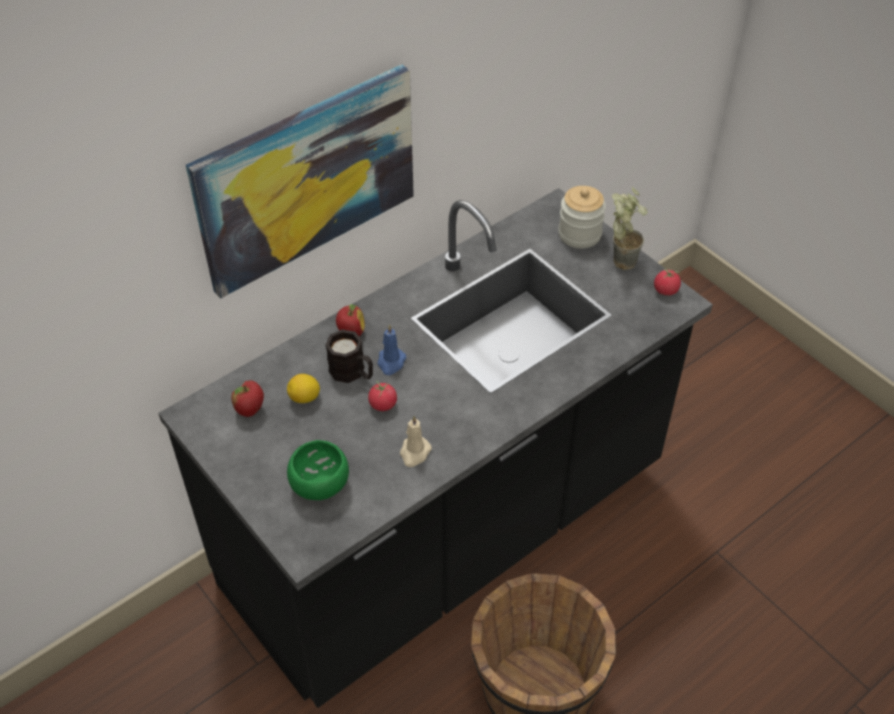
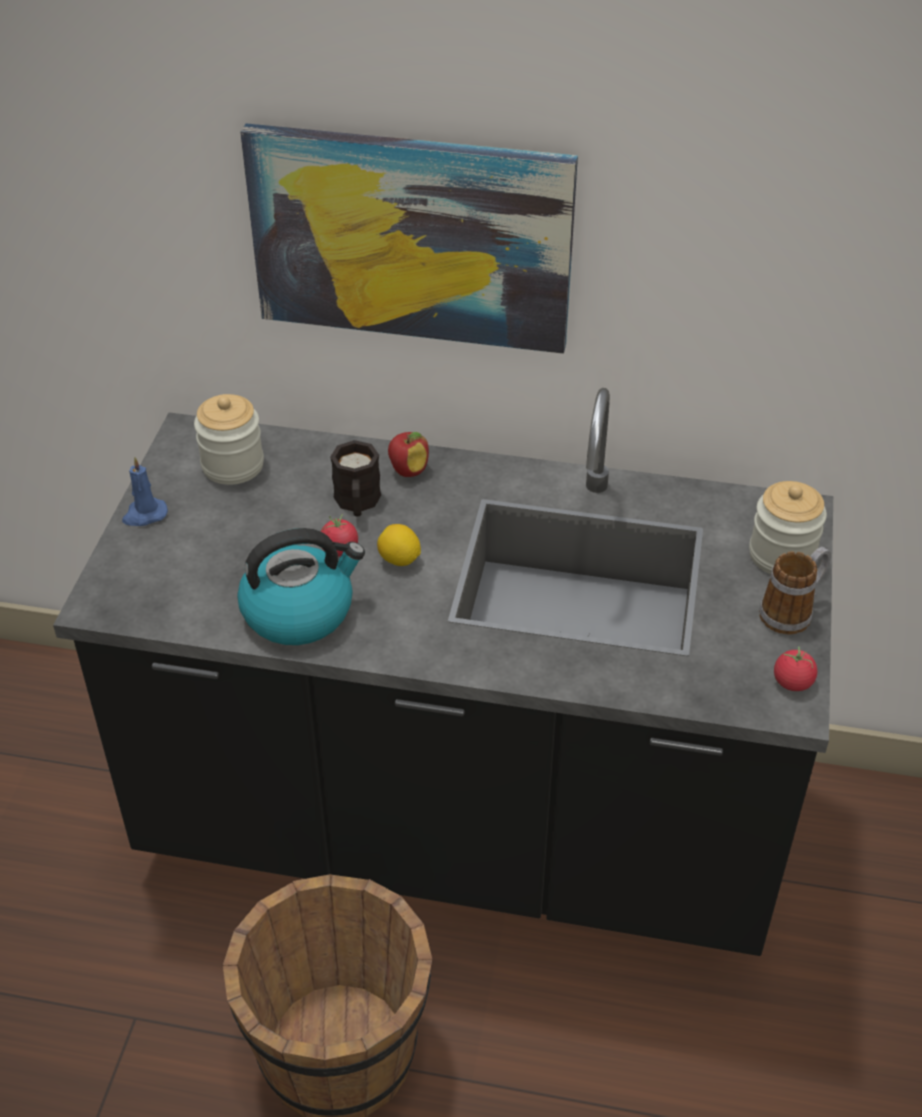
camera: 50 degrees right, 5 degrees down
(250, 410) = (233, 465): apple -> jar
(304, 398) = (287, 491): lemon -> lemon (399, 560)
(321, 484) = (189, 569): green bowl -> none
(391, 362) = (403, 522): blue candle -> blue candle (144, 515)
(414, 453) = (299, 611): beige candle -> kettle
(621, 258) = (792, 612): potted plant -> mug

